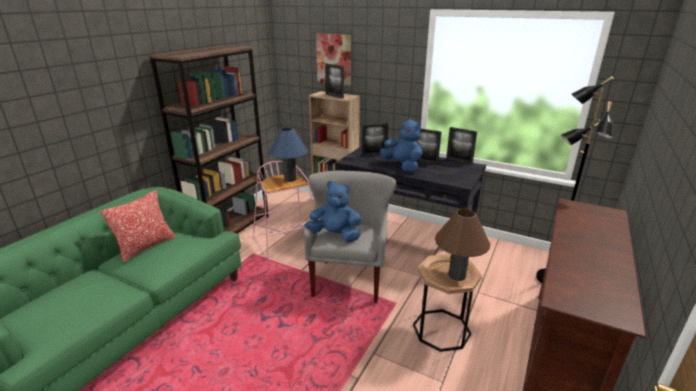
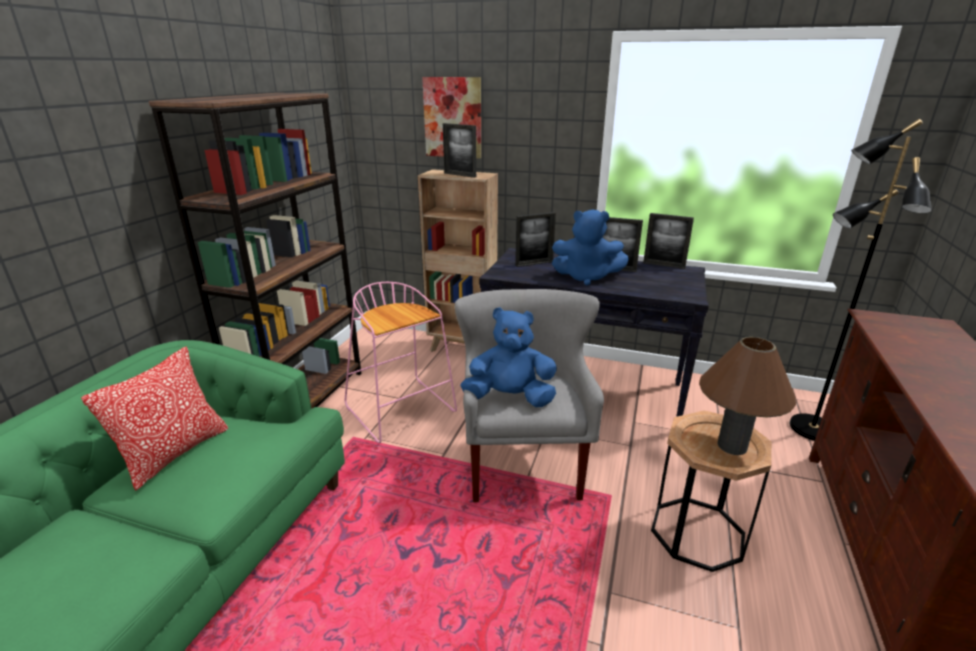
camera: 10 degrees left, 0 degrees up
(290, 179) = (407, 310): blue table lamp -> none
(402, 166) = (586, 277): blue plush toy -> blue plush toy turned 150 degrees clockwise

